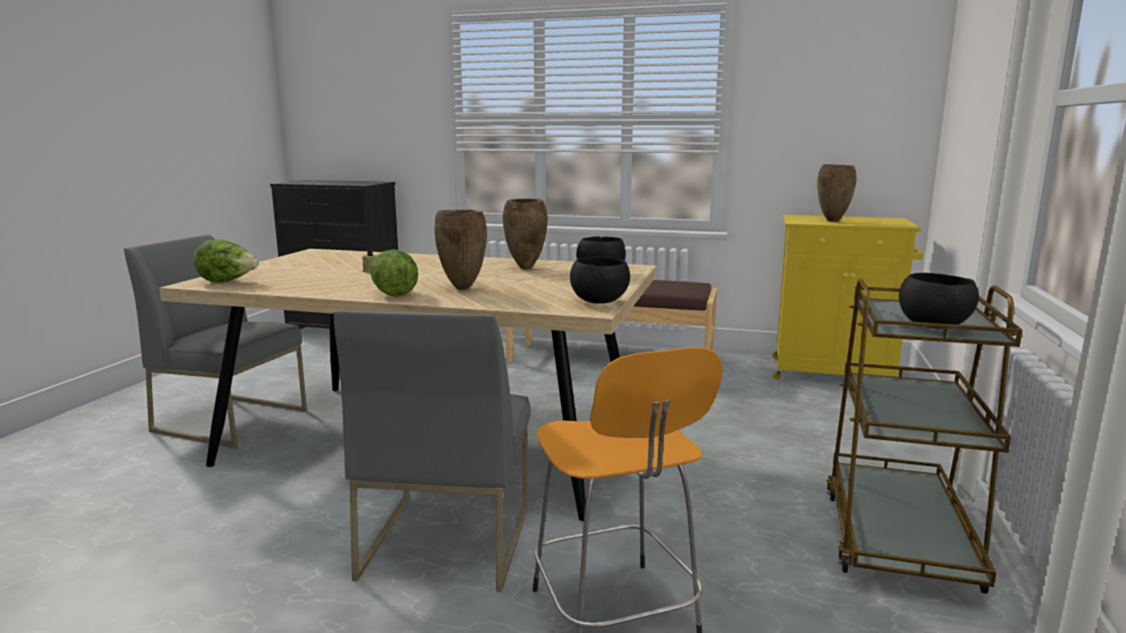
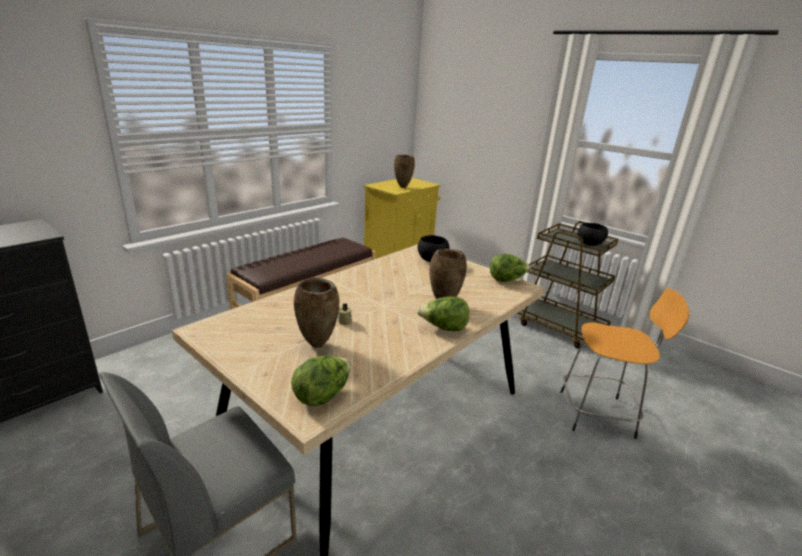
camera: 65 degrees left, 10 degrees up
(446, 539) = (515, 446): grey chair -> none
(526, 268) = (394, 272): brown vase -> brown vase (318, 345)
(599, 301) = (507, 280): black bowl -> lettuce

